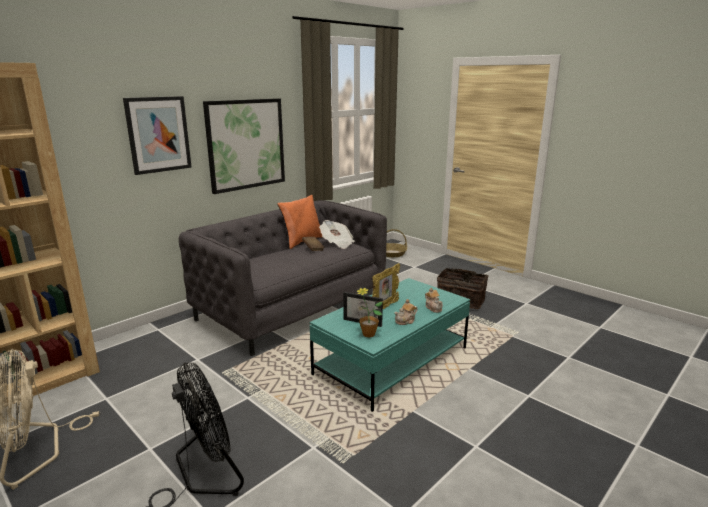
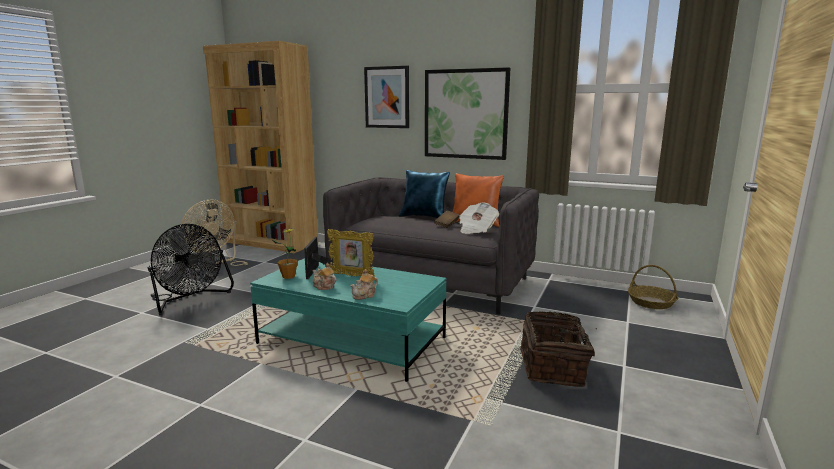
camera: 70 degrees right, 5 degrees down
(261, 253) = (424, 217): none -> blue pillow

